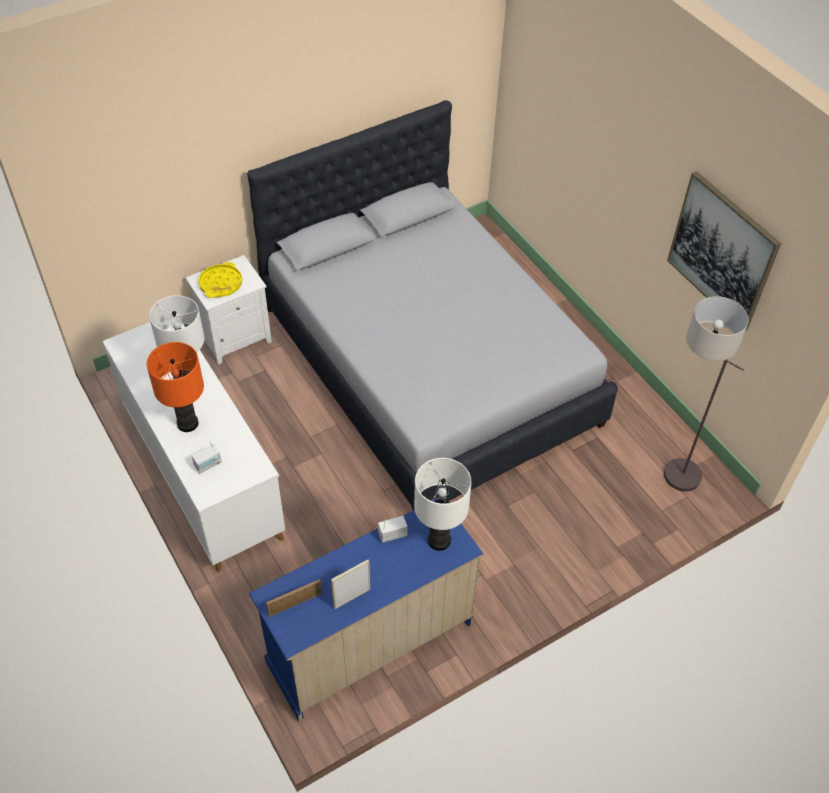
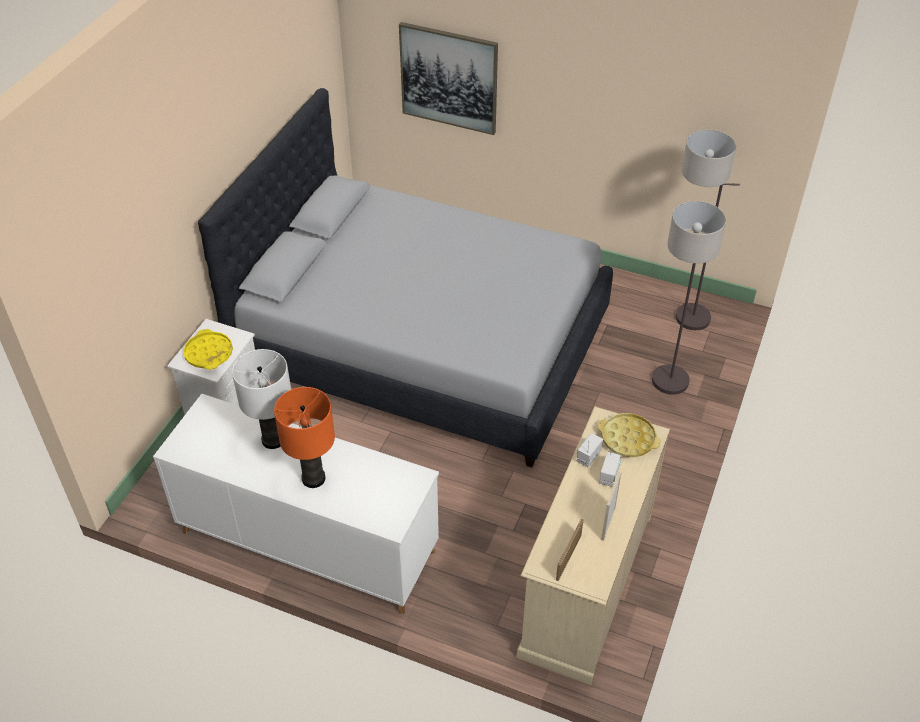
camera: 35 degrees left, 5 degrees down
(208, 464) = (368, 500): radio -> radio (609, 475)
(369, 642) = (585, 585): blue cabinet -> beige cabinet
(439, 540) = (628, 438): white table lamp -> yellow tray
(595, 523) = (666, 388): none -> grey floor lamp
(722, 251) = (665, 99): picture -> picture (449, 78)

